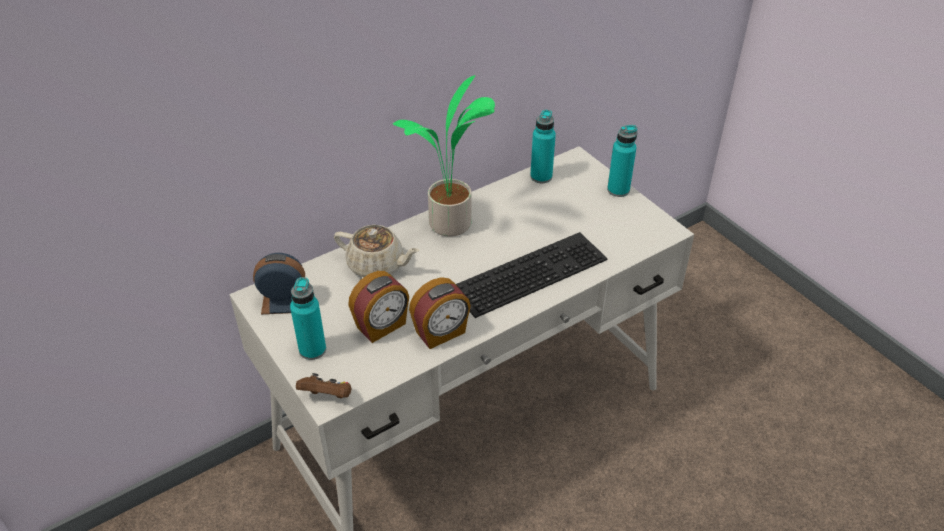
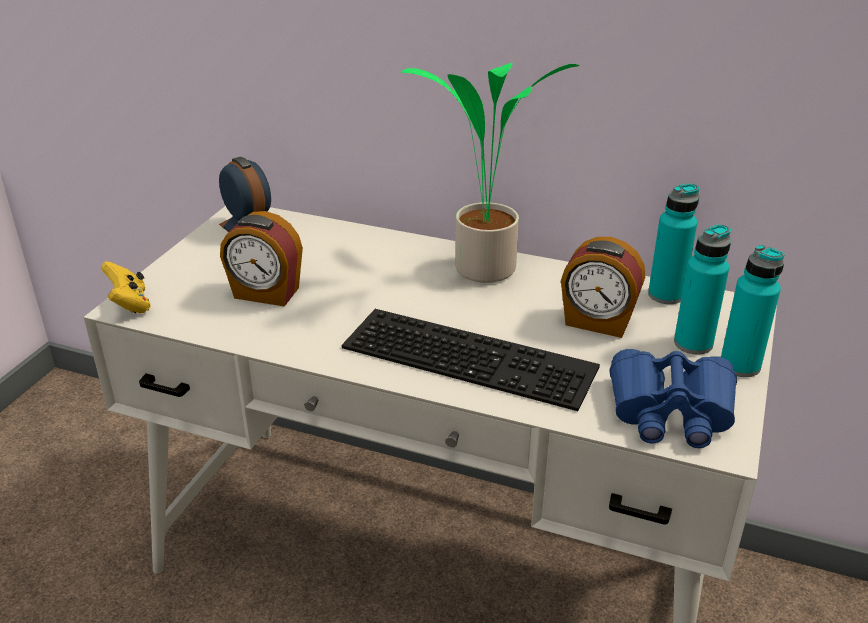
camera: 55 degrees right, 10 degrees down
(312, 350) = (192, 269): turquoise bottle -> turquoise bottle (693, 343)
(327, 396) = (130, 304): brown game controller -> yellow game controller
(377, 265) = (359, 254): beige teapot -> none
(441, 333) = (291, 335): alarm clock -> alarm clock (597, 322)
(632, 231) = (670, 411): none -> blue binoculars

